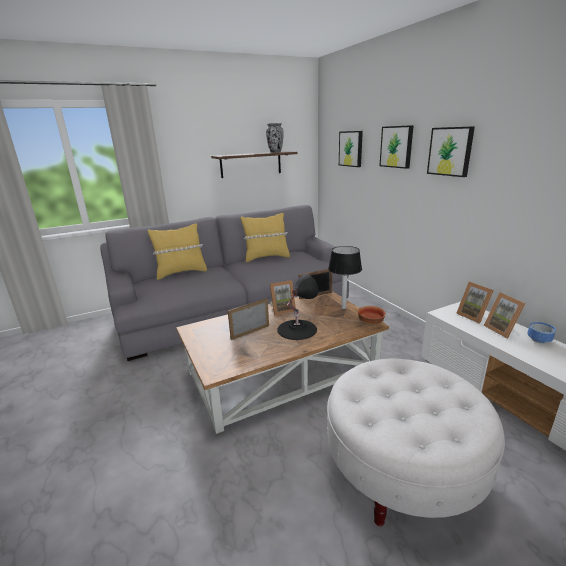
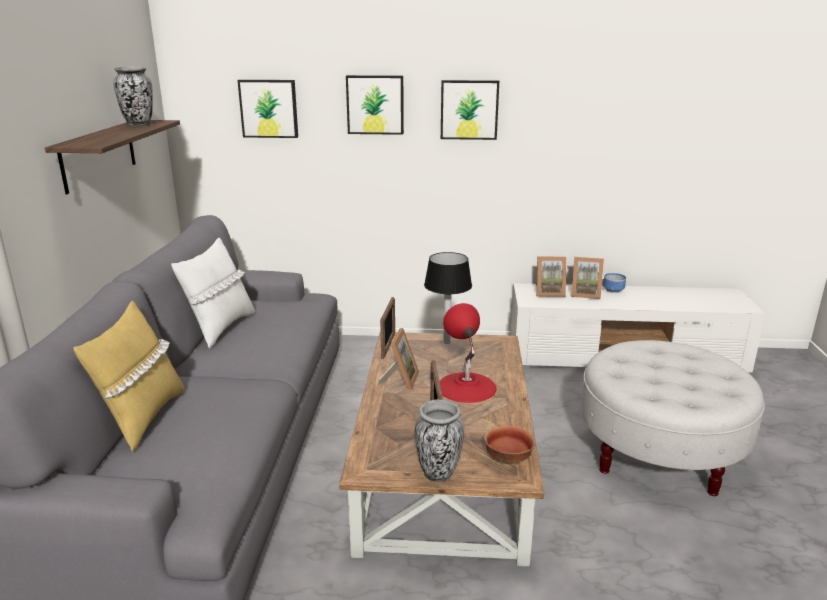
camera: 60 degrees left, 0 degrees up
(200, 348) = (438, 473): none -> vase
(266, 257) = (220, 328): yellow pillow -> white pillow
(297, 329) = (466, 387): black table lamp -> red table lamp
(371, 323) = (502, 341): bowl -> bowl (508, 458)

